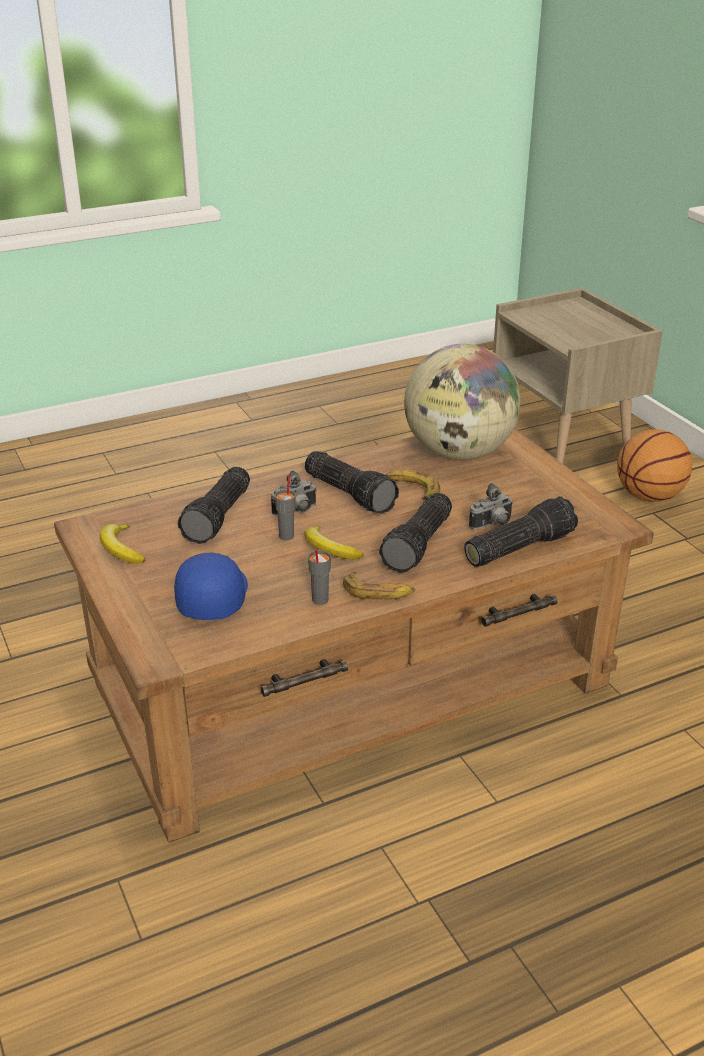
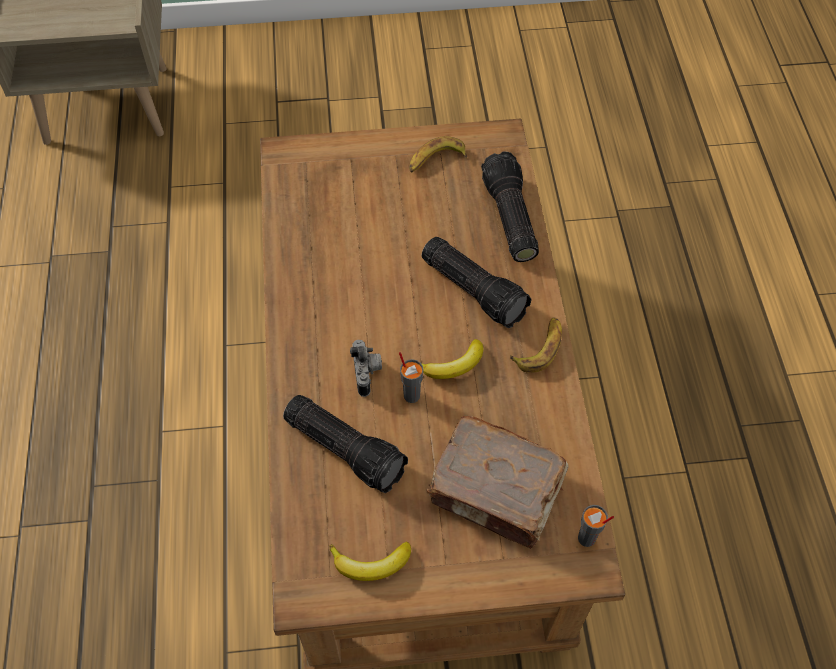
camera: 70 degrees left, 25 degrees up
(212, 596) = (497, 492): blue cap -> brown book
(319, 600) = (536, 399): grey cup -> grey cup (587, 539)
(351, 493) = (354, 314): flashlight -> none
(412, 489) = (370, 260): banana -> banana (436, 160)
(459, 453) = (319, 198): globe -> none
(492, 525) = (464, 222): camera -> none
(649, 496) = (249, 91): basketball -> none

